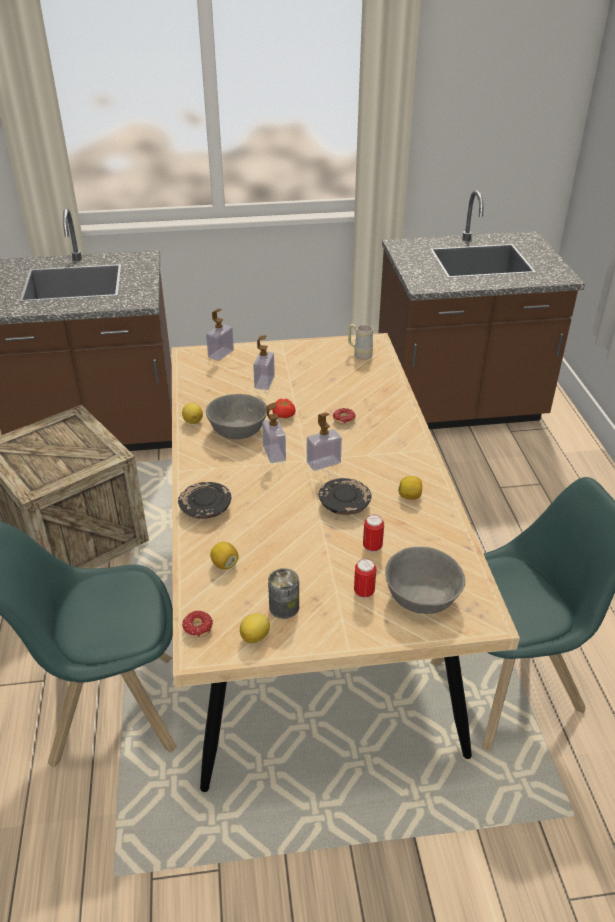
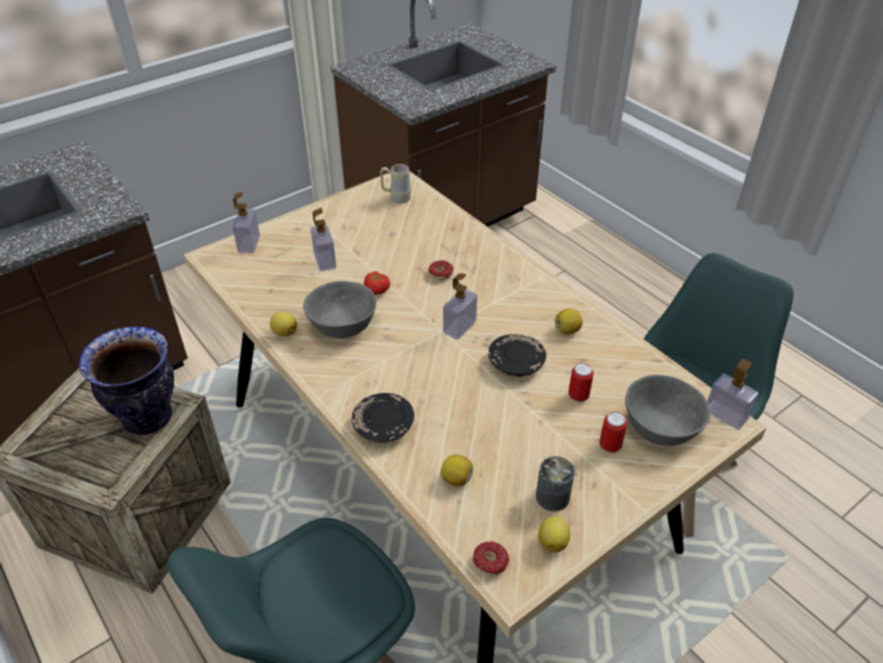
camera: 30 degrees left, 5 degrees up
(89, 456) = (148, 418): none -> vase
(274, 453) = (402, 336): soap dispenser -> soap dispenser (725, 415)

